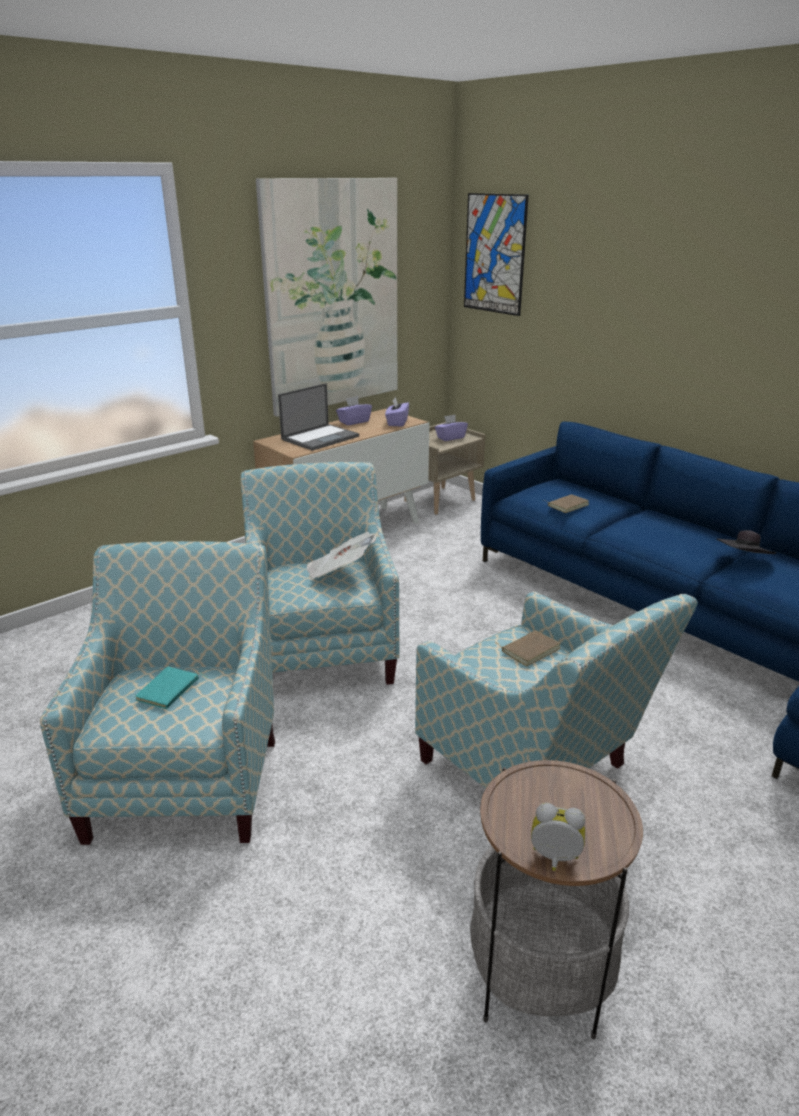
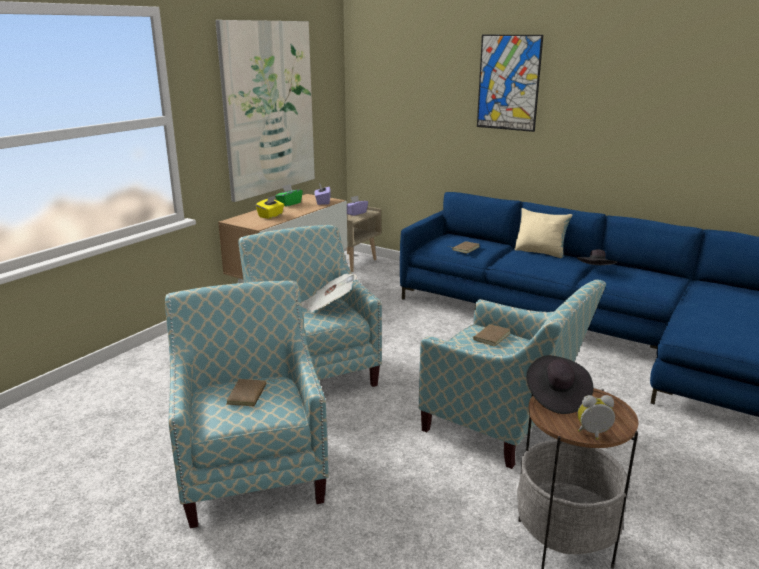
camera: 15 degrees left, 5 degrees down
(169, 691) = (248, 395): turquoise book -> brown book
(320, 437) = (271, 216): laptop -> yellow tissue box
(354, 422) = (289, 204): purple tissue box -> green tissue box
(494, 254) = (379, 76): picture -> picture (508, 83)
(535, 781) = (556, 397): none -> black hat
(674, 522) = (540, 252): none -> beige pillow

